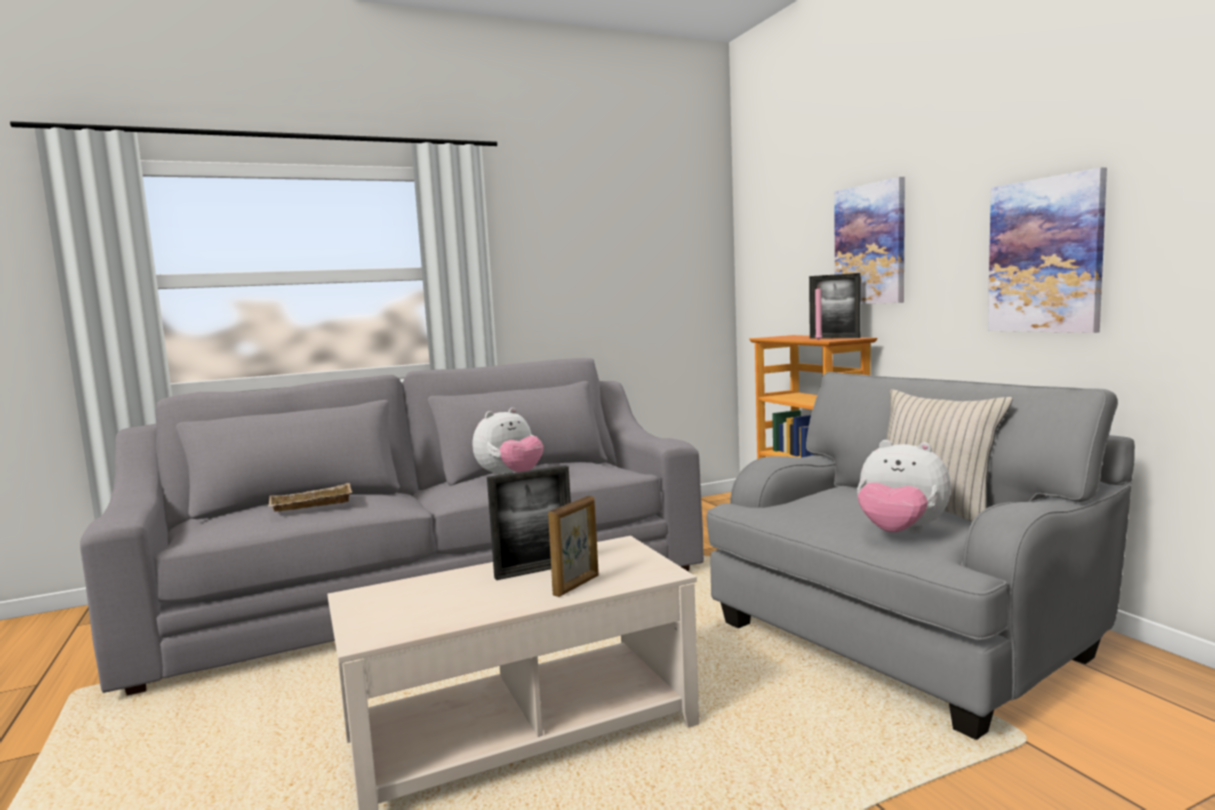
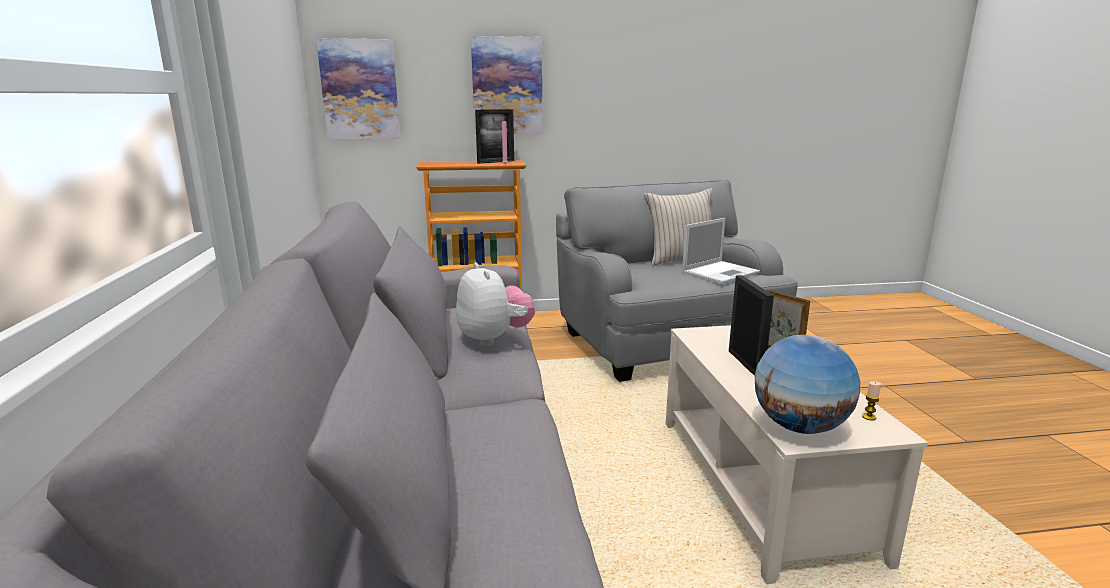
camera: 75 degrees left, 10 degrees up
(310, 505) = (510, 453): beige tray -> none
(379, 597) = (799, 426): none -> globe
(399, 628) = (869, 417): none -> candle
(900, 533) = (721, 272): plush toy -> laptop
(1045, 255) = (647, 106): picture -> picture (360, 90)

